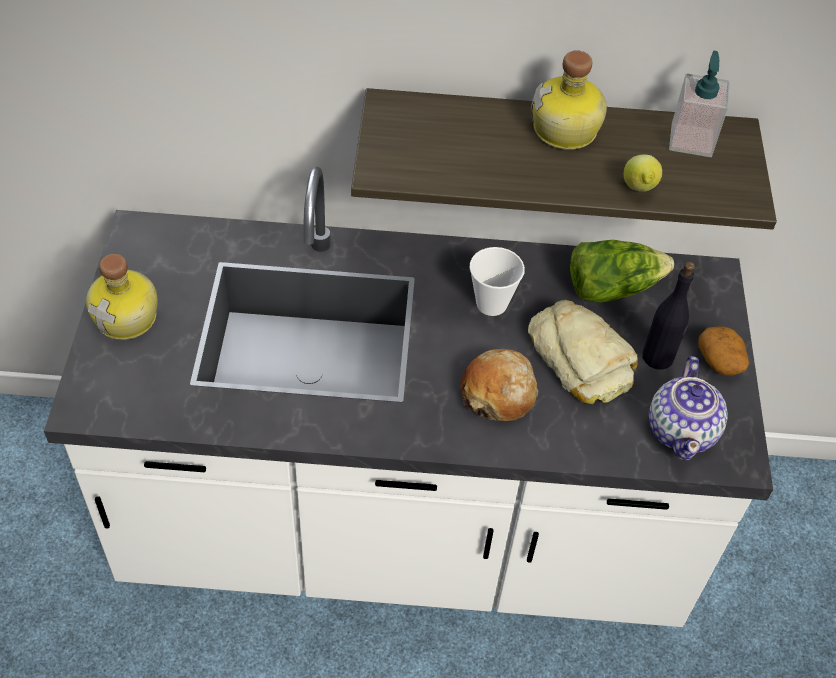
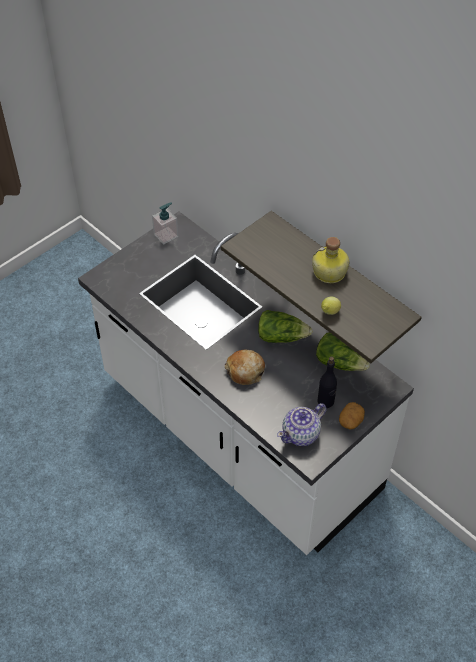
camera: 45 degrees right, 0 degrees up
(128, 317) = (142, 255): bottle -> none
(491, 304) = (281, 336): cup -> lettuce
(581, 359) = (292, 380): bread -> none
(691, 140) = (378, 307): soap dispenser -> soap dispenser (166, 235)

